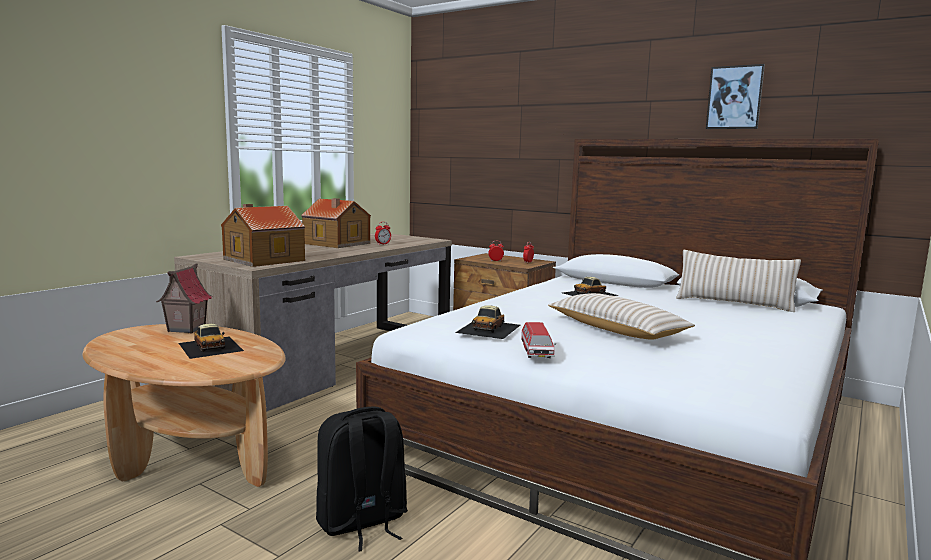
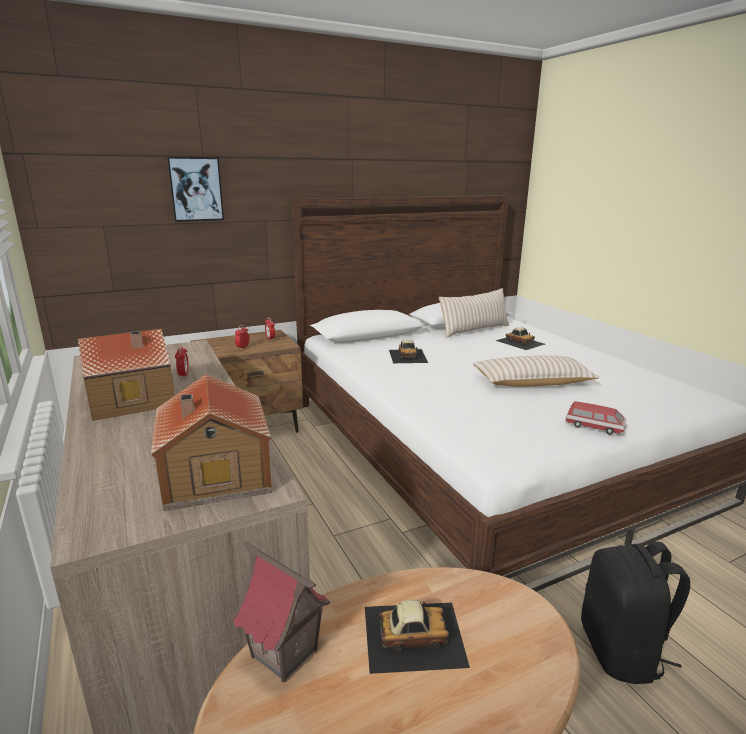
camera: 60 degrees left, 10 degrees up
(489, 328) = (522, 424): toy car -> toy car (520, 342)
(734, 97) = (419, 160): picture -> picture (196, 189)

